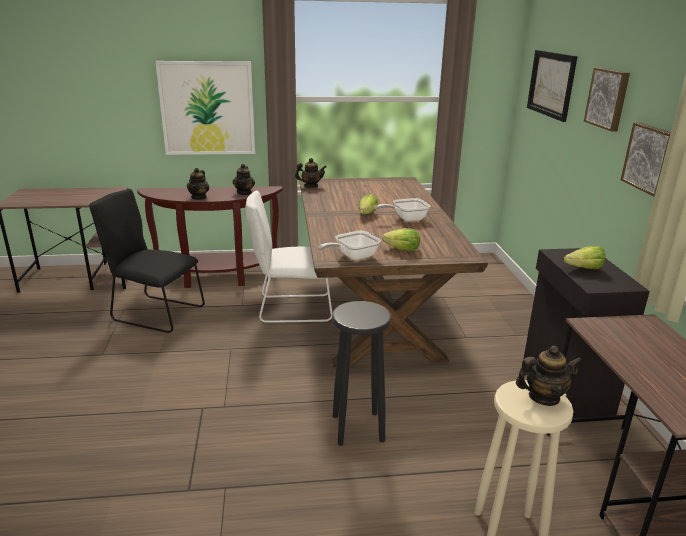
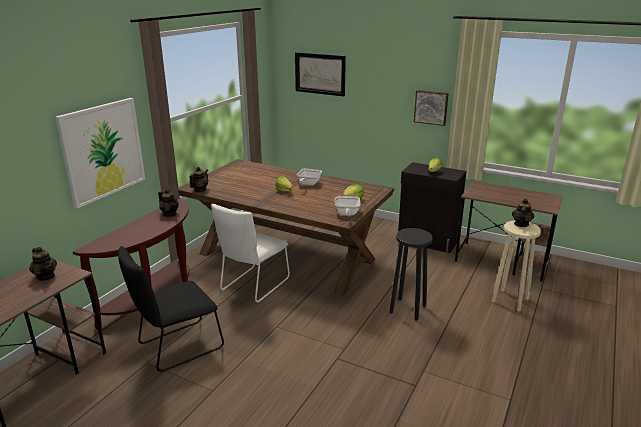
camera: 55 degrees left, 0 degrees up
(199, 197) = (150, 232): teapot -> teapot (46, 276)
(608, 98) = (385, 79): picture -> none

